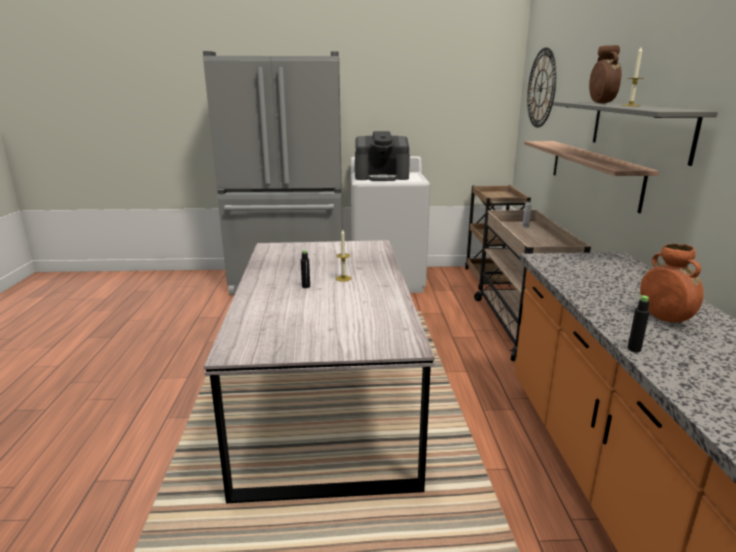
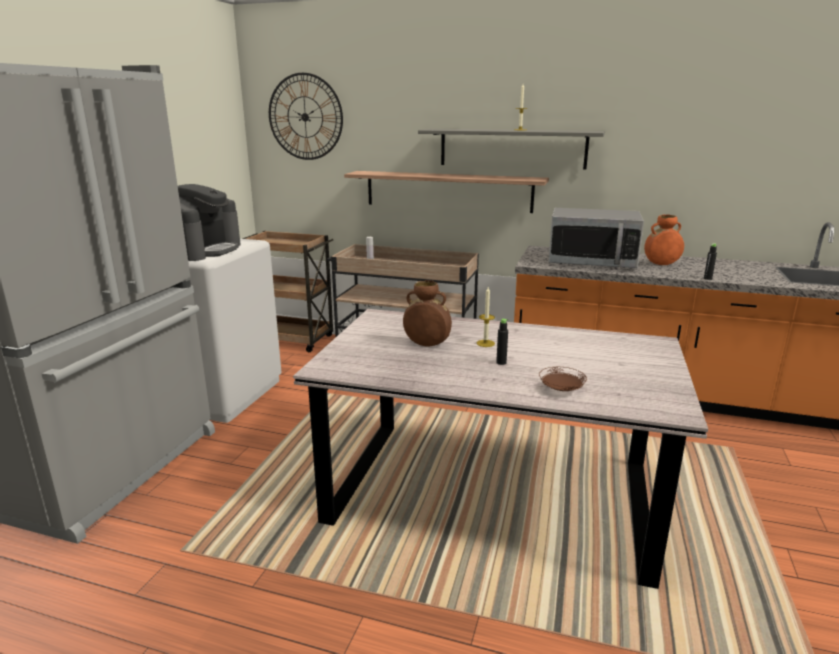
camera: 70 degrees left, 0 degrees up
(261, 309) = (561, 390): none -> brown plate
(601, 103) = (476, 129): brown vase -> brown vase (427, 344)
(602, 281) = (591, 261): none -> microwave

